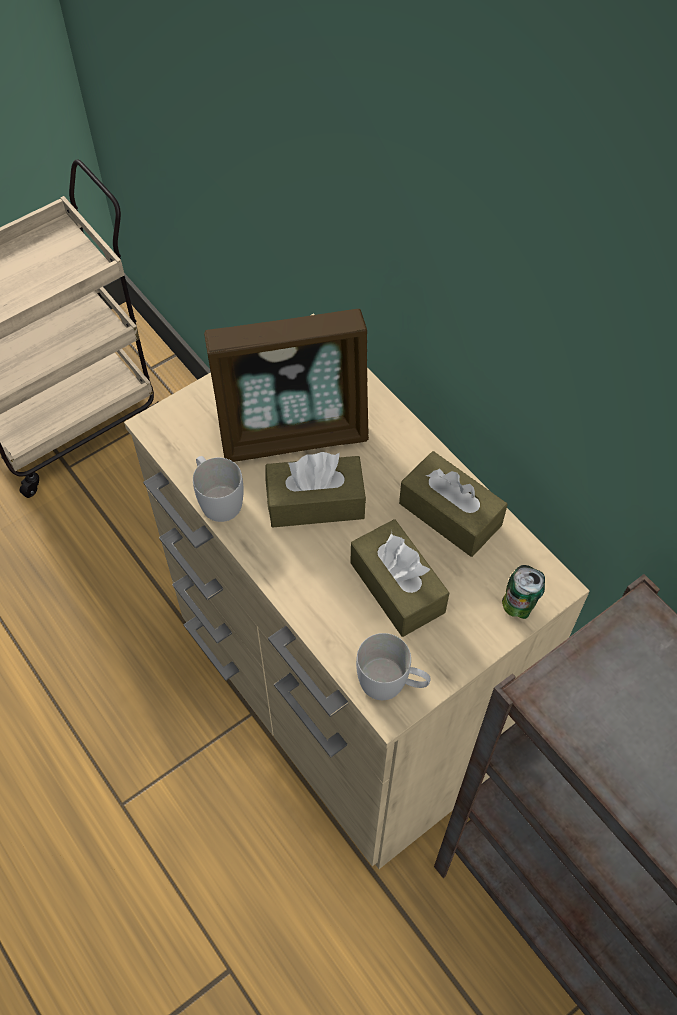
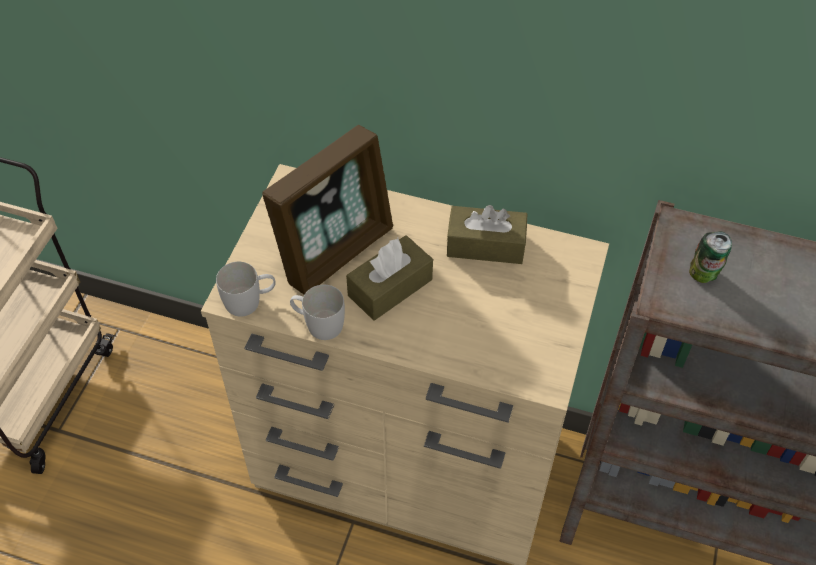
camera: 35 degrees left, 5 degrees down
(392, 683) = (538, 371): white mug -> white mug (250, 301)
(397, 587) = (491, 310): brown tissue box -> none
(518, 607) = (576, 278): can -> can (704, 274)

